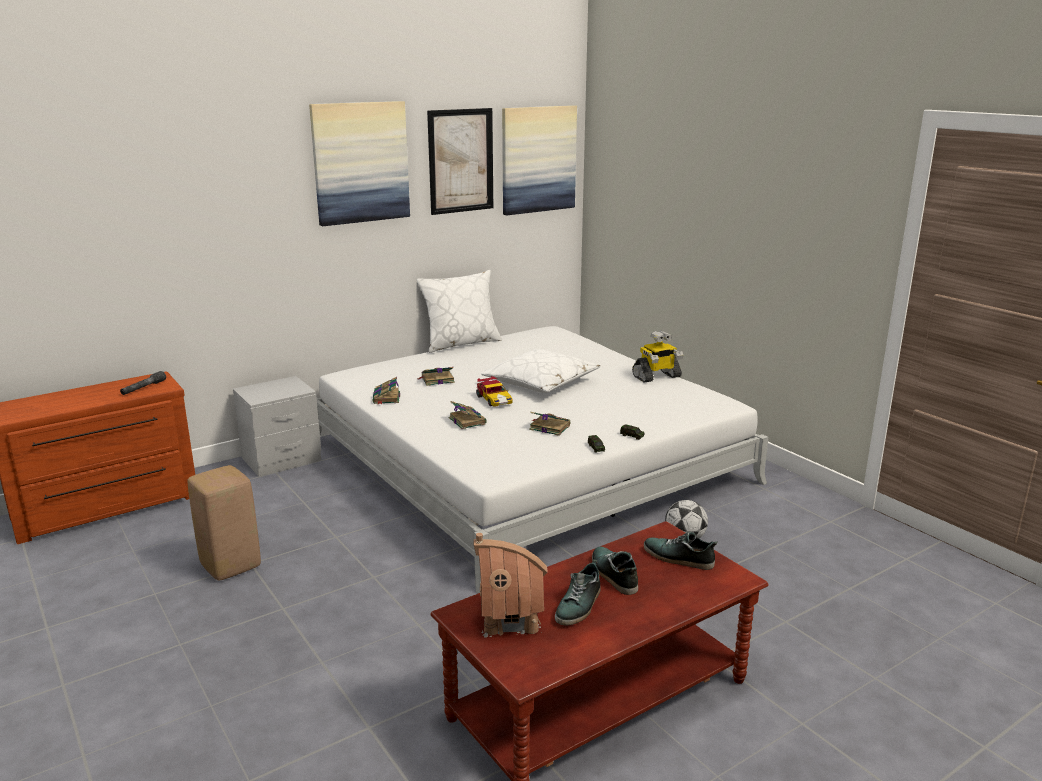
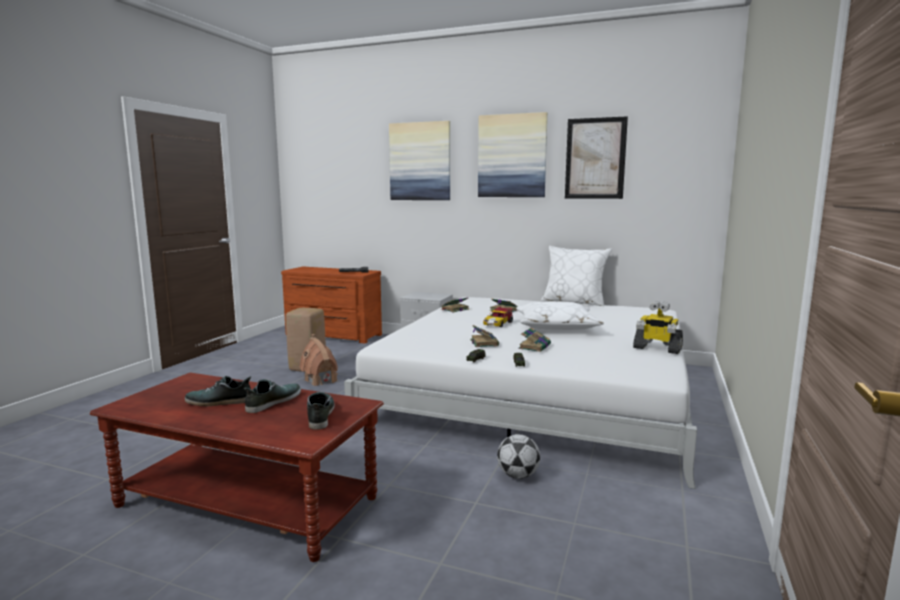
camera: 55 degrees right, 10 degrees down
(466, 420) = (454, 326): book -> book (535, 346)
(510, 618) = (190, 389): toy house -> toy house (320, 380)
(538, 159) = (675, 161): picture -> picture (420, 161)

